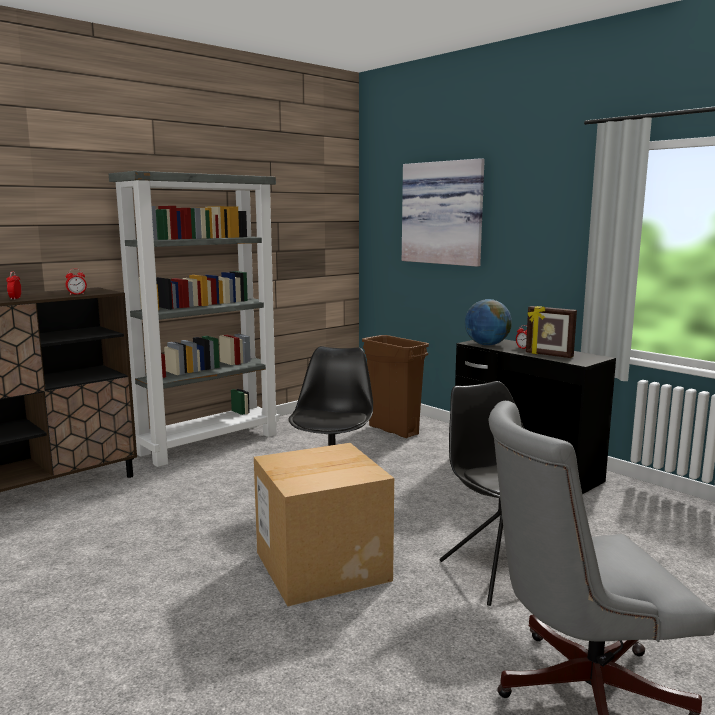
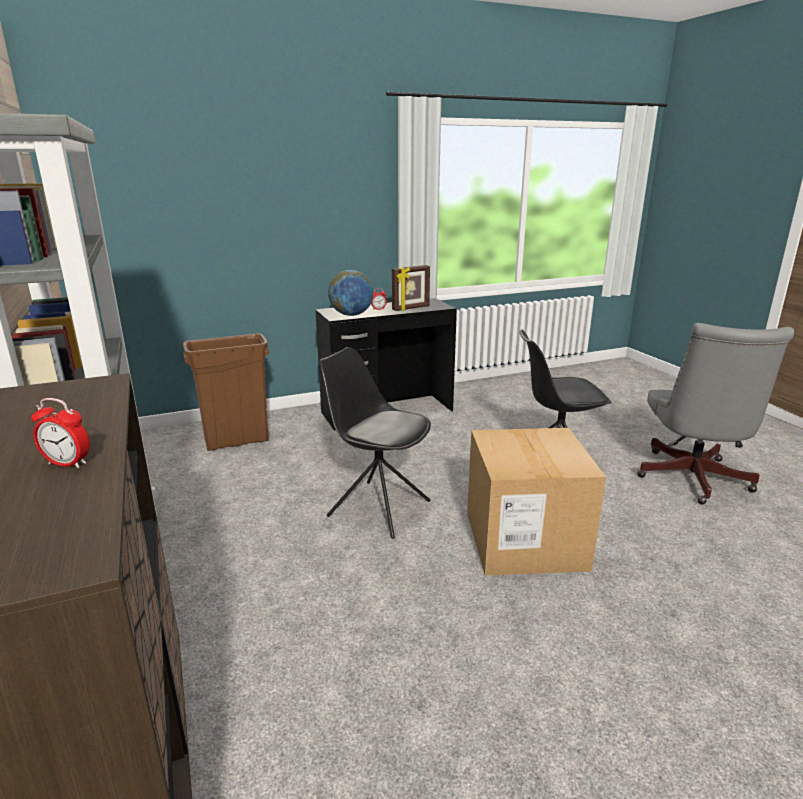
camera: 70 degrees left, 10 degrees up
(77, 294) = (91, 406): alarm clock -> none
(444, 213) = (210, 181): picture -> none

